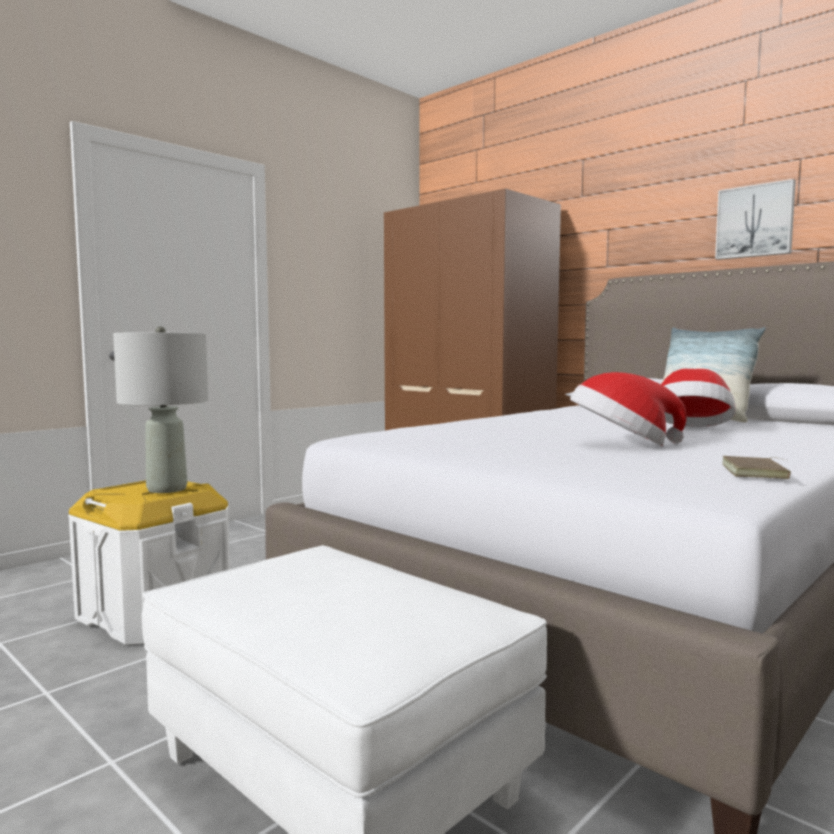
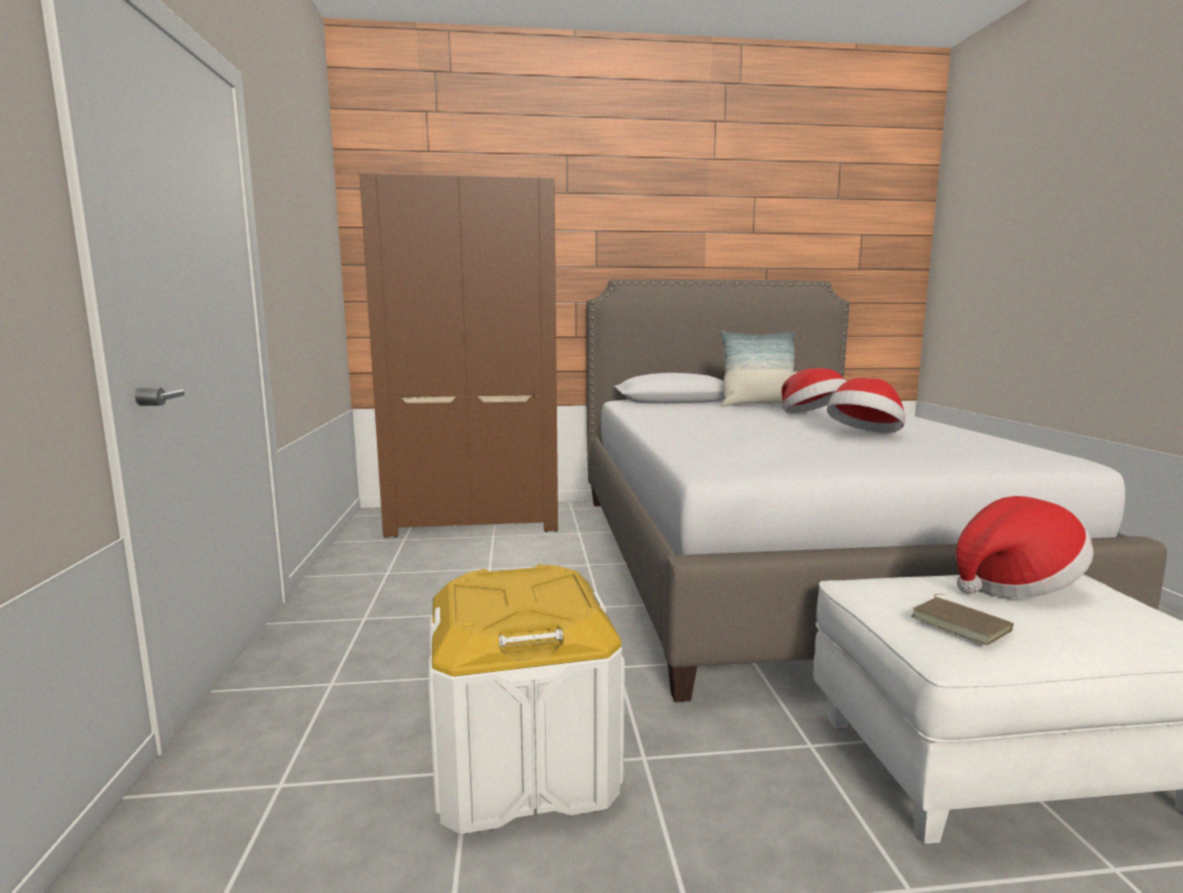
camera: 50 degrees left, 5 degrees up
(168, 489) = (540, 586): grey table lamp -> none
(385, 584) = (1012, 584): none -> hat
(755, 221) = (725, 242): picture -> none
(757, 472) = (1007, 442): brown book -> brown book (962, 624)

